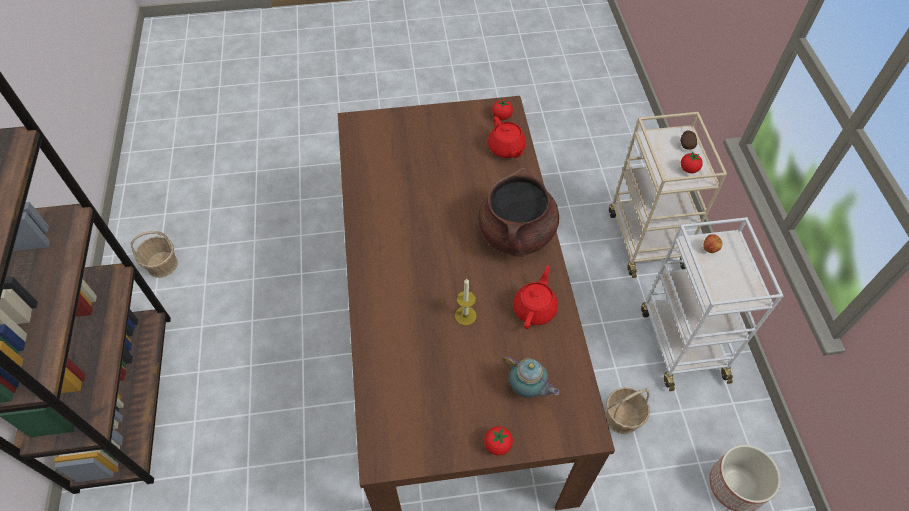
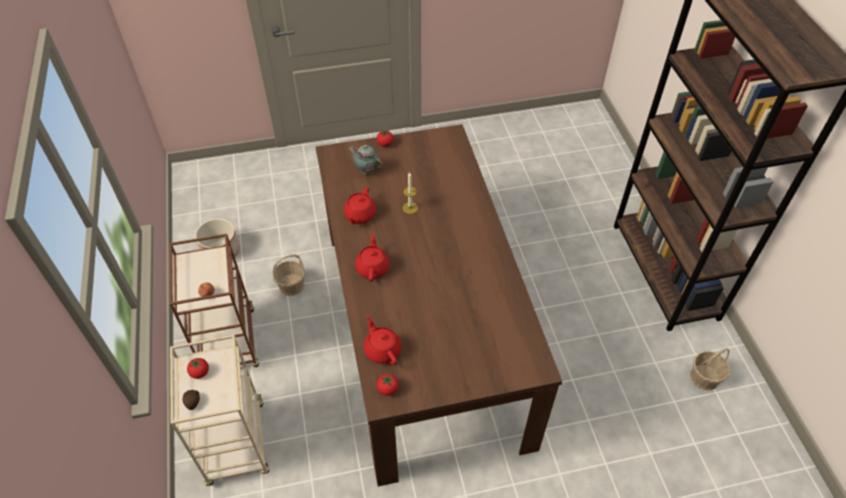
camera: 175 degrees right, 5 degrees down
(516, 234) = (373, 267): brown cooking pot -> red teapot
(682, 342) = (230, 343): white cart -> brown cart

